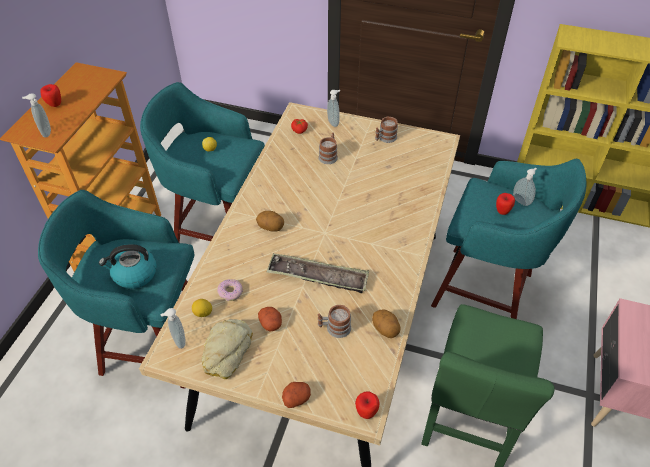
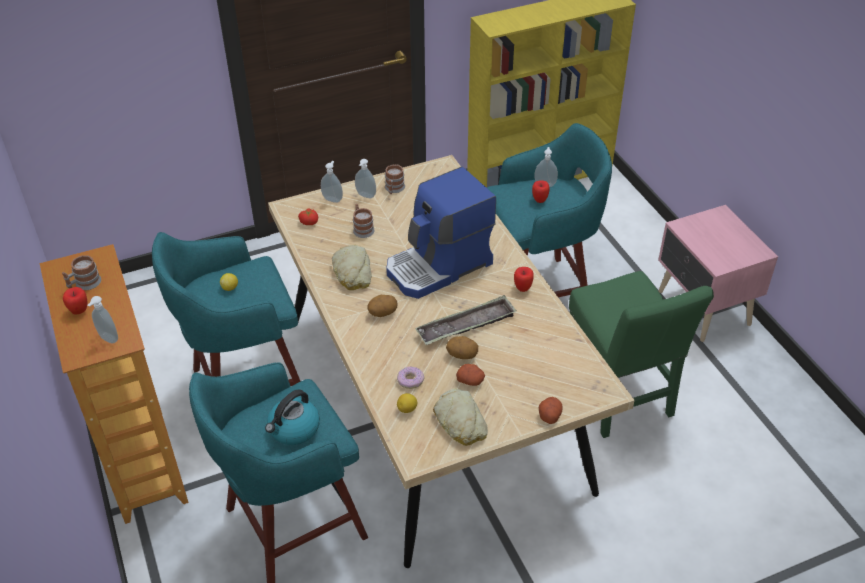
camera: 40 degrees left, 5 degrees down
(178, 341) = (413, 441): soap dispenser -> soap dispenser (365, 196)
(285, 184) = (352, 272): none -> bread
(334, 328) = (521, 352): mug -> mug (84, 284)
(350, 217) = (439, 267): none -> coffee machine
(366, 412) = (606, 390): apple -> apple (522, 288)
(385, 329) = (558, 329): potato -> potato (462, 355)

